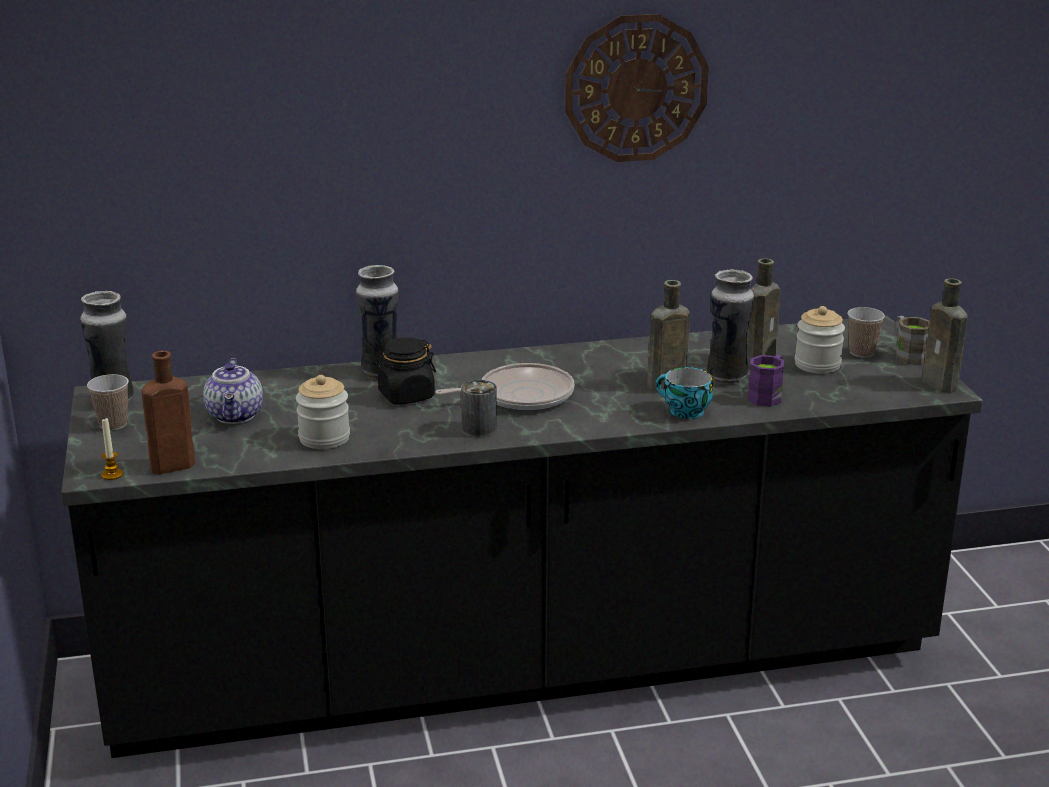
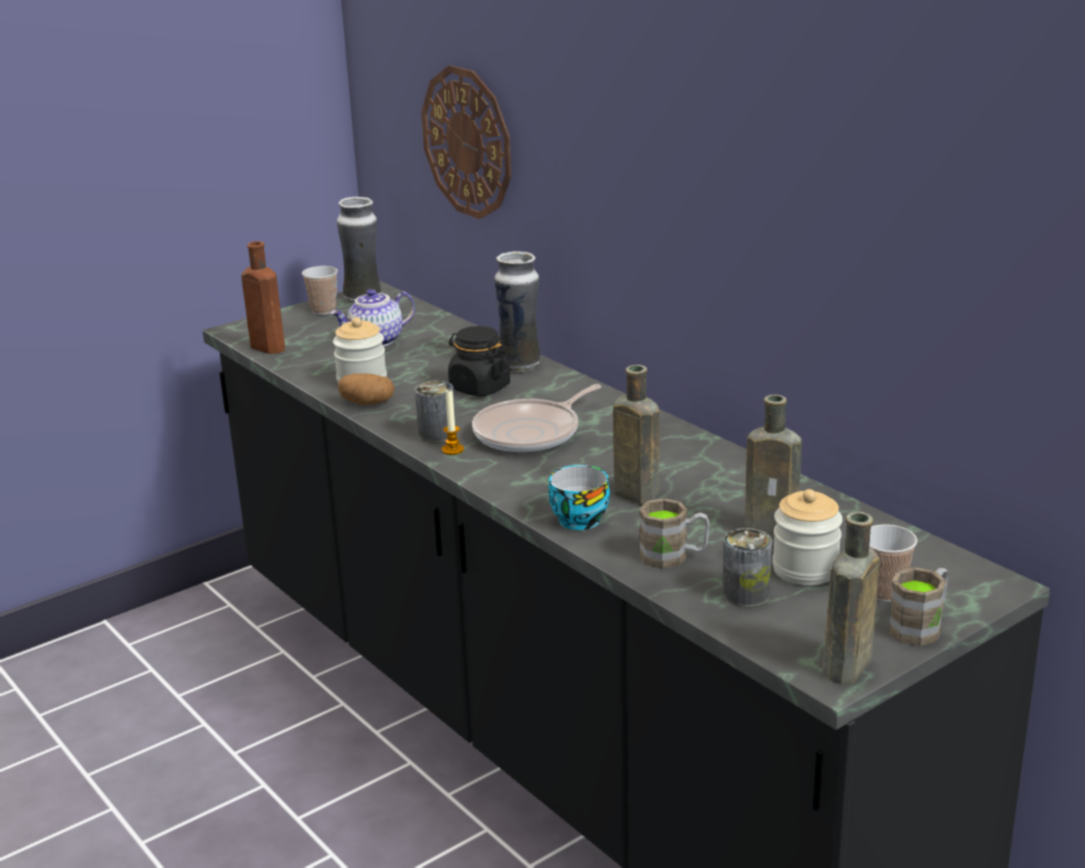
camera: 65 degrees right, 0 degrees up
(112, 475) = (239, 335): candle -> candle (452, 450)
(376, 445) = (366, 403): none -> potato
(521, 396) = (531, 433): frying pan -> frying pan turned 90 degrees clockwise
(636, 88) = (769, 134): wall clock -> wall clock (467, 142)
(727, 377) = (699, 522): vase -> none
(767, 395) = (673, 556): purple mug -> brown mug
(835, 388) = (746, 594): none -> can

